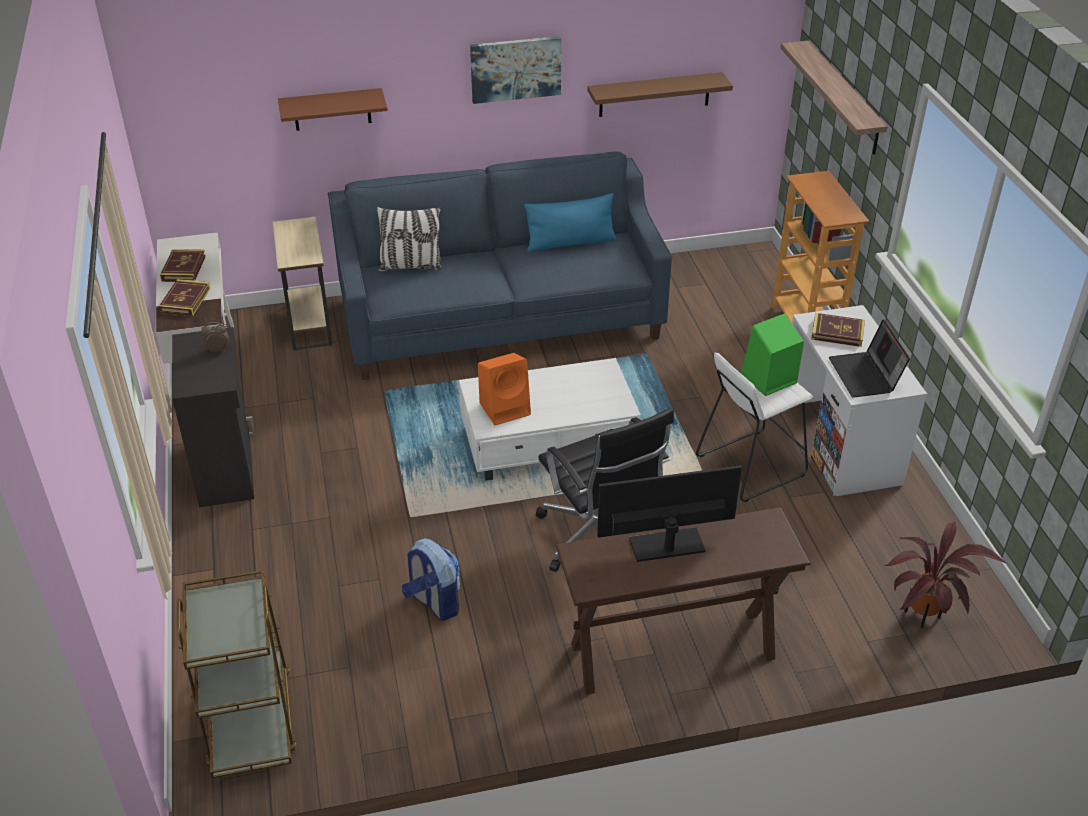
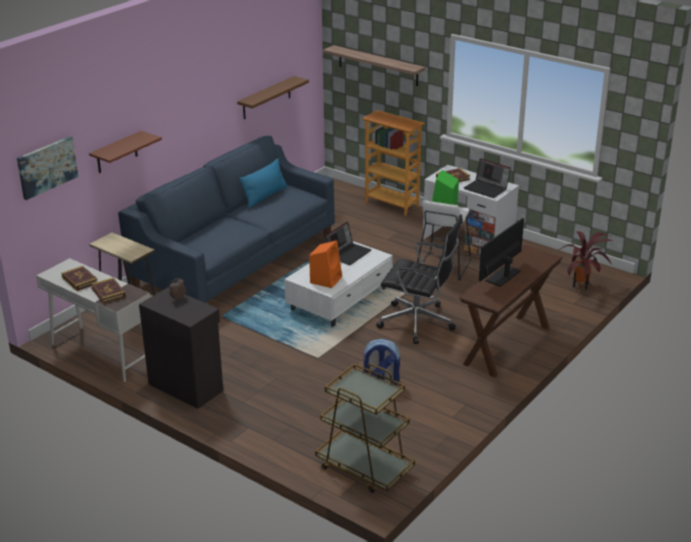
camera: 40 degrees left, 10 degrees down
(411, 266) = (195, 237): pillow -> none
(515, 69) = (204, 99): picture -> picture (47, 167)
(586, 382) = (348, 253): none -> laptop

